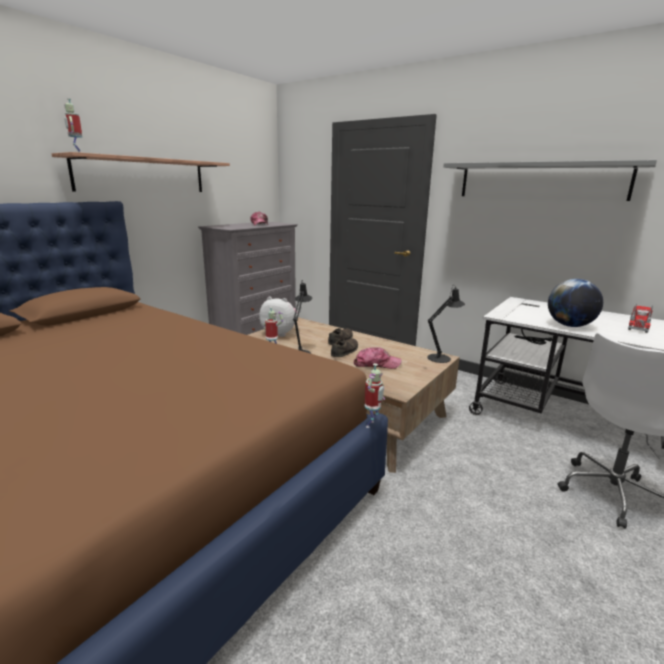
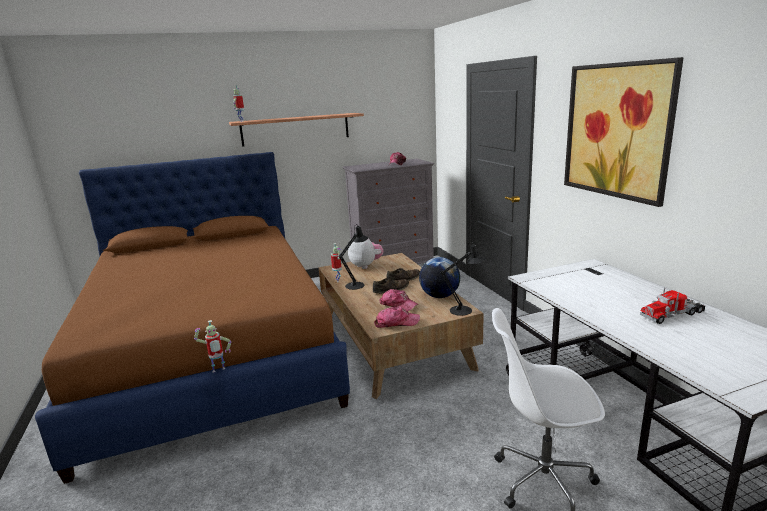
camera: 35 degrees right, 0 degrees up
(372, 425) = (324, 348): toy robot -> toy robot (218, 371)
(403, 381) = (396, 323): none -> cap
(540, 181) = (617, 130): grey shelf -> picture
(570, 325) = (580, 300): globe -> globe (440, 296)

